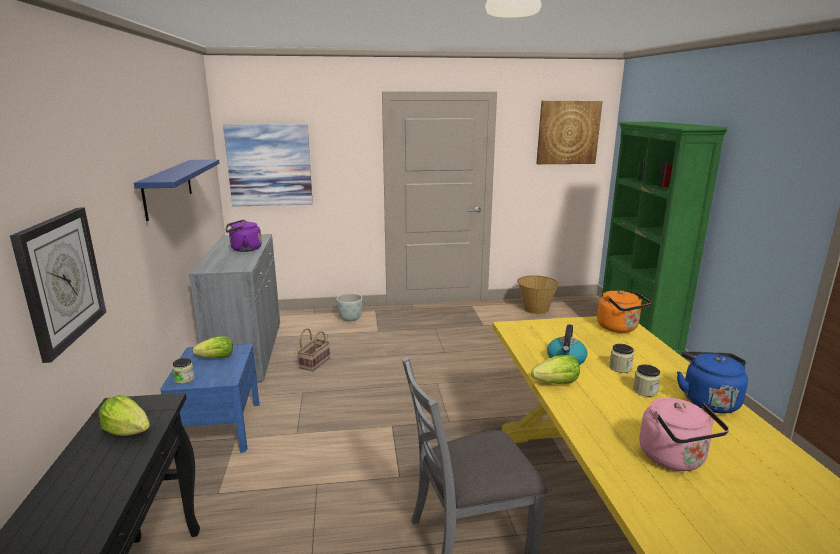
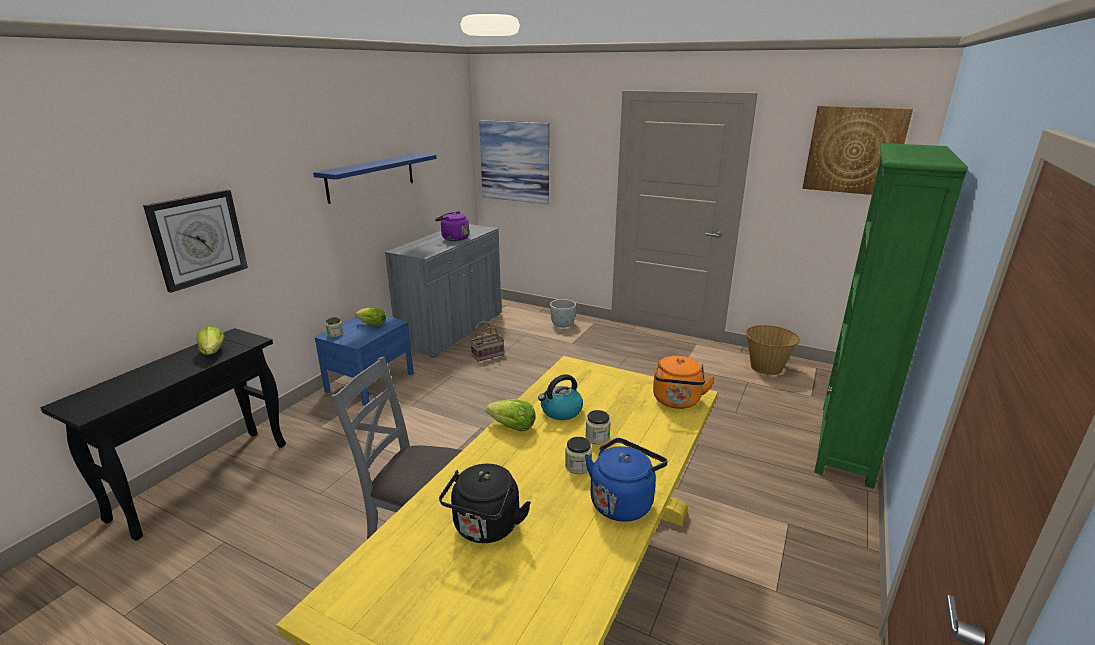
camera: 35 degrees right, 5 degrees up
(675, 459) = (485, 528): pink kettle -> black kettle

